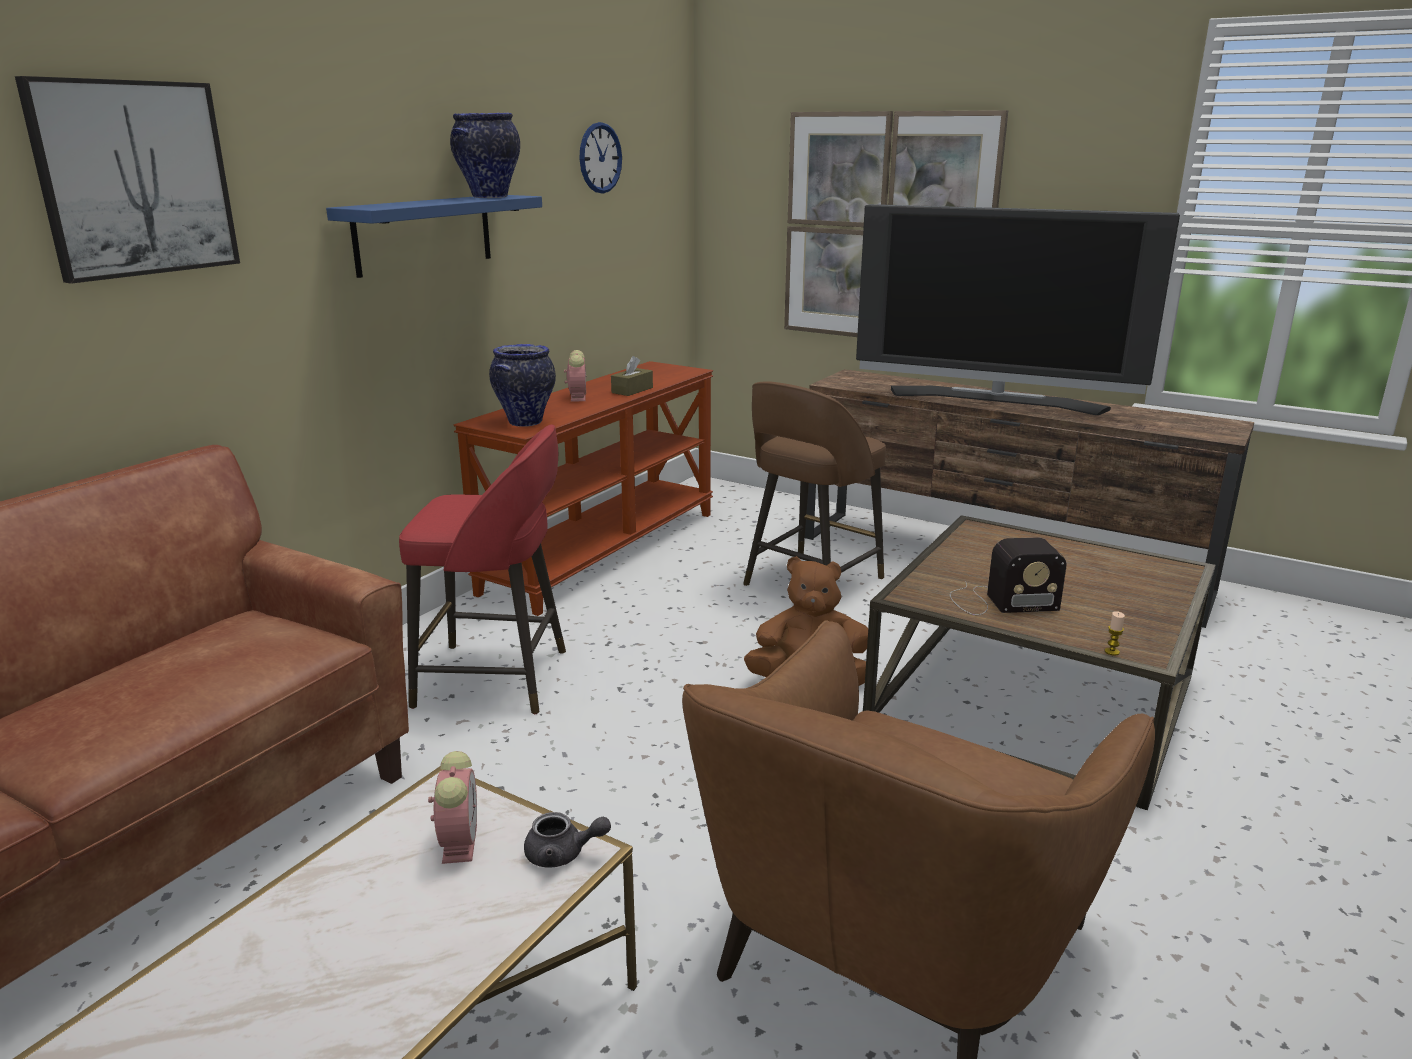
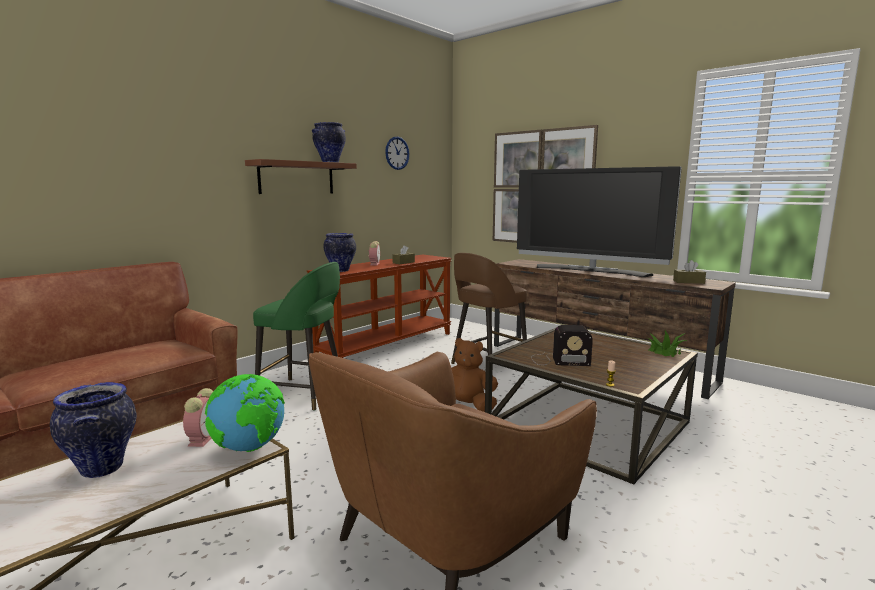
camera: 10 degrees right, 10 degrees down
(135, 179) = (147, 137): picture -> none
(310, 934) = (102, 468): none -> vase
(424, 234) = (296, 178): blue shelf -> brown shelf
(497, 679) = (304, 394): red stool -> green stool
(563, 854) = (250, 448): grey teapot -> globe
(1164, 568) = (665, 352): none -> potted plant
(1179, 425) = (688, 282): none -> brown tissue box

